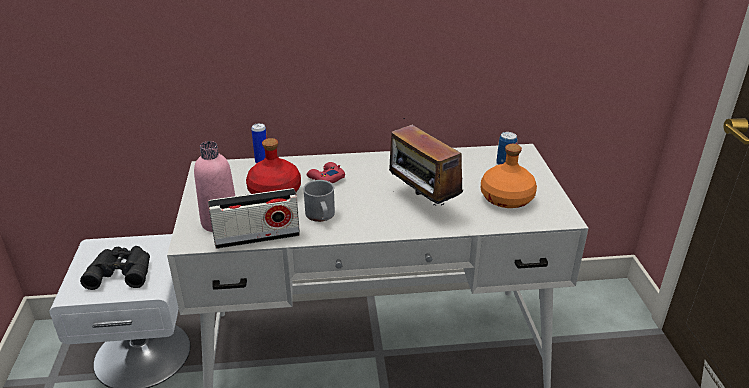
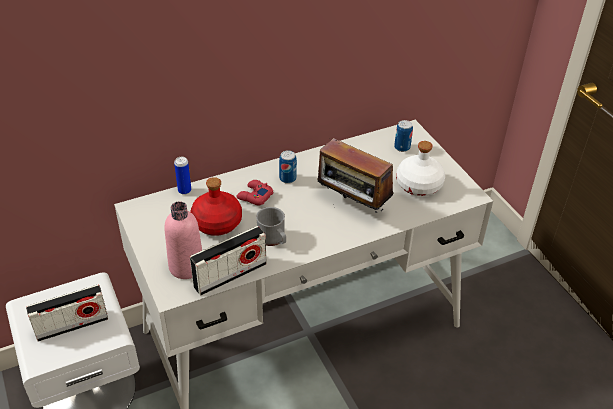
camera: 20 degrees left, 10 degrees up
(121, 271) = (72, 325): black binoculars -> radio
(368, 169) = (287, 178): none -> can
(506, 198) = (418, 185): orange bottle -> white bottle

